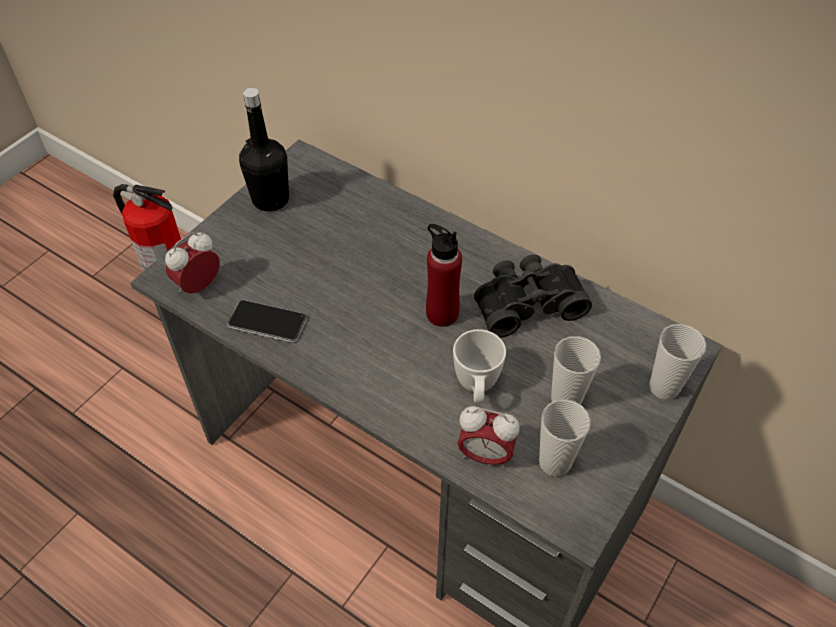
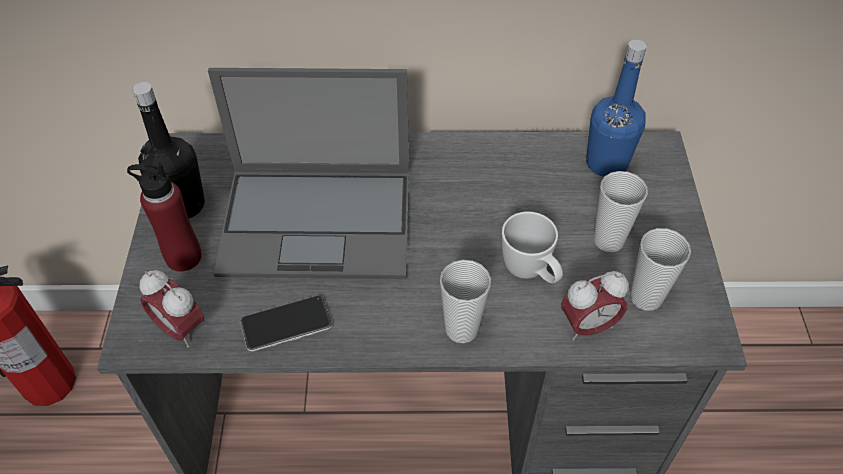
camera: 35 degrees left, 0 degrees up
(199, 286) = (180, 329): alarm clock -> alarm clock turned 60 degrees counterclockwise
(352, 261) = (319, 221): none -> laptop
(442, 313) = (444, 225): red bottle -> red bottle (183, 257)
(526, 302) = (506, 176): black binoculars -> none
(625, 336) = (606, 163): none -> blue bottle
(664, 387) = (670, 188): cup -> cup (461, 329)

